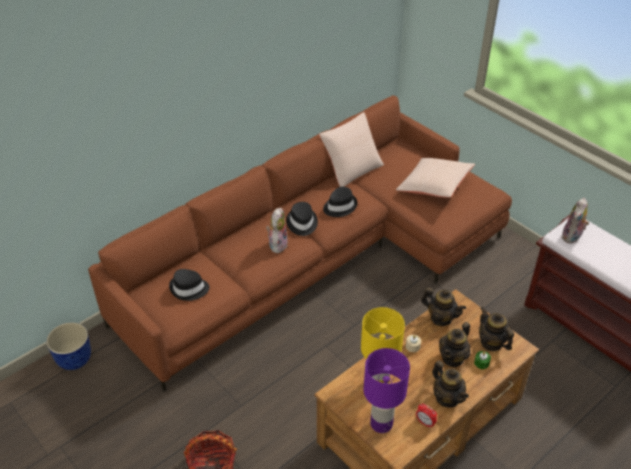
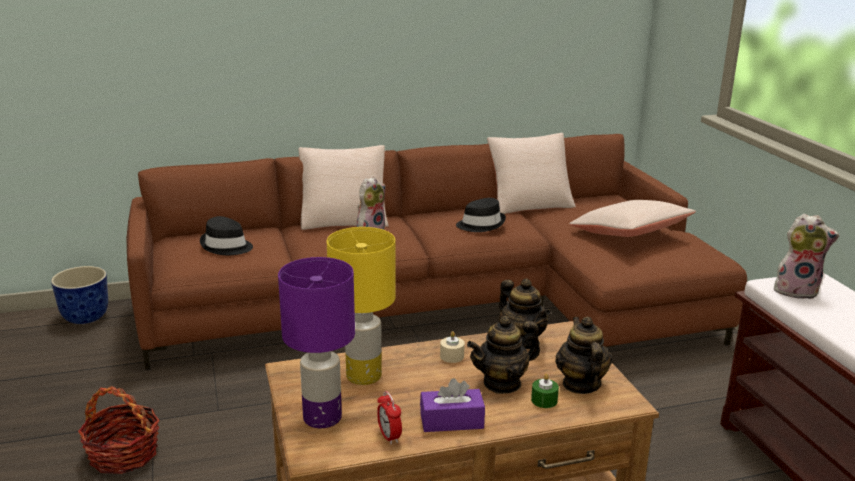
camera: 25 degrees right, 20 degrees down
(243, 229) = (344, 219): none -> beige pillow
(302, 223) = (419, 228): black hat -> none
(447, 398) = (451, 421): teapot -> purple tissue box
(572, 237) = (797, 291): plush toy -> plush toy turned 135 degrees counterclockwise

